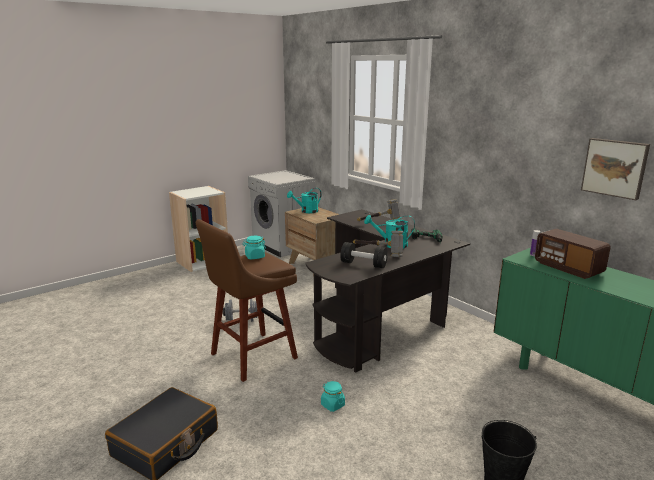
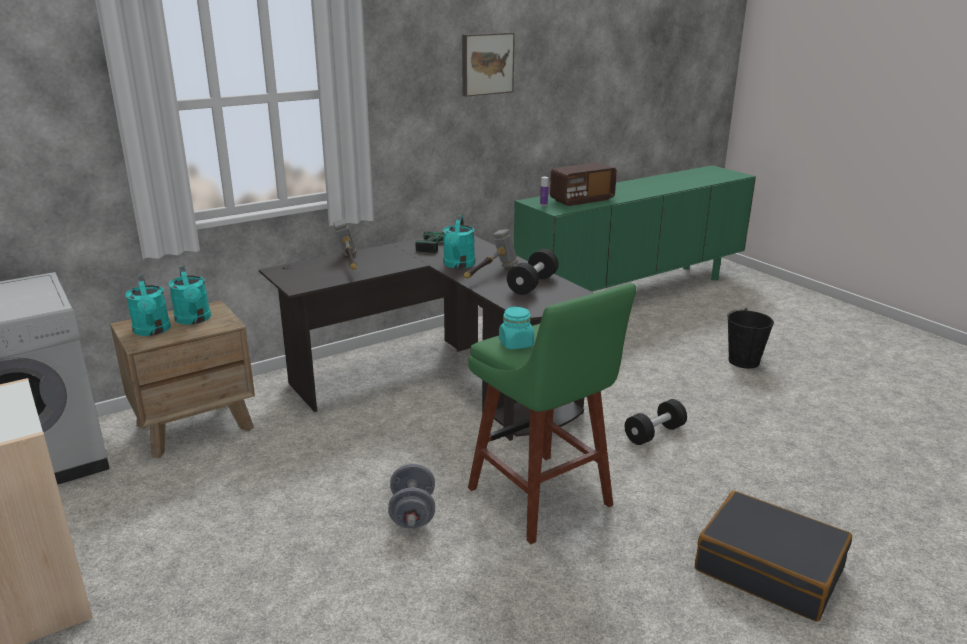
camera: 85 degrees left, 5 degrees up
(251, 356) = (541, 499): brown stool -> green stool
(320, 215) = (194, 320): none -> turquoise watering can
(332, 405) = (654, 433): turquoise jar -> black dumbbell
(615, 168) = (566, 93): picture -> picture (486, 63)

